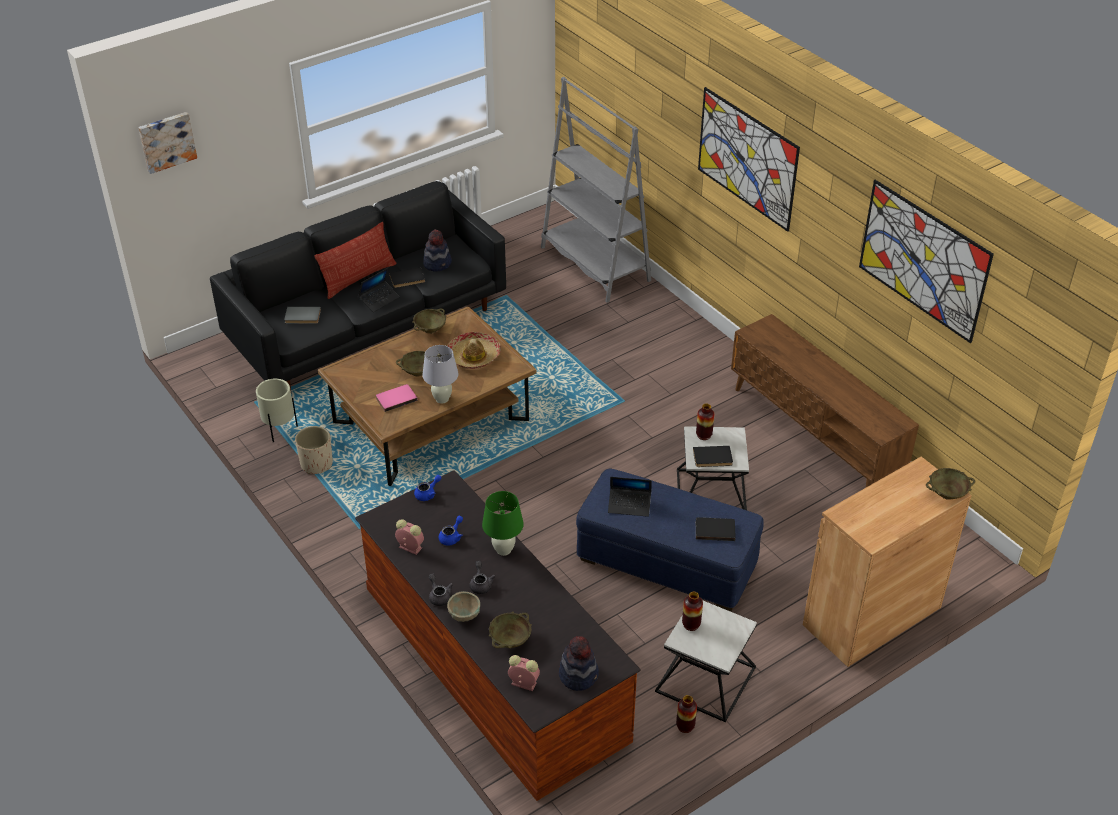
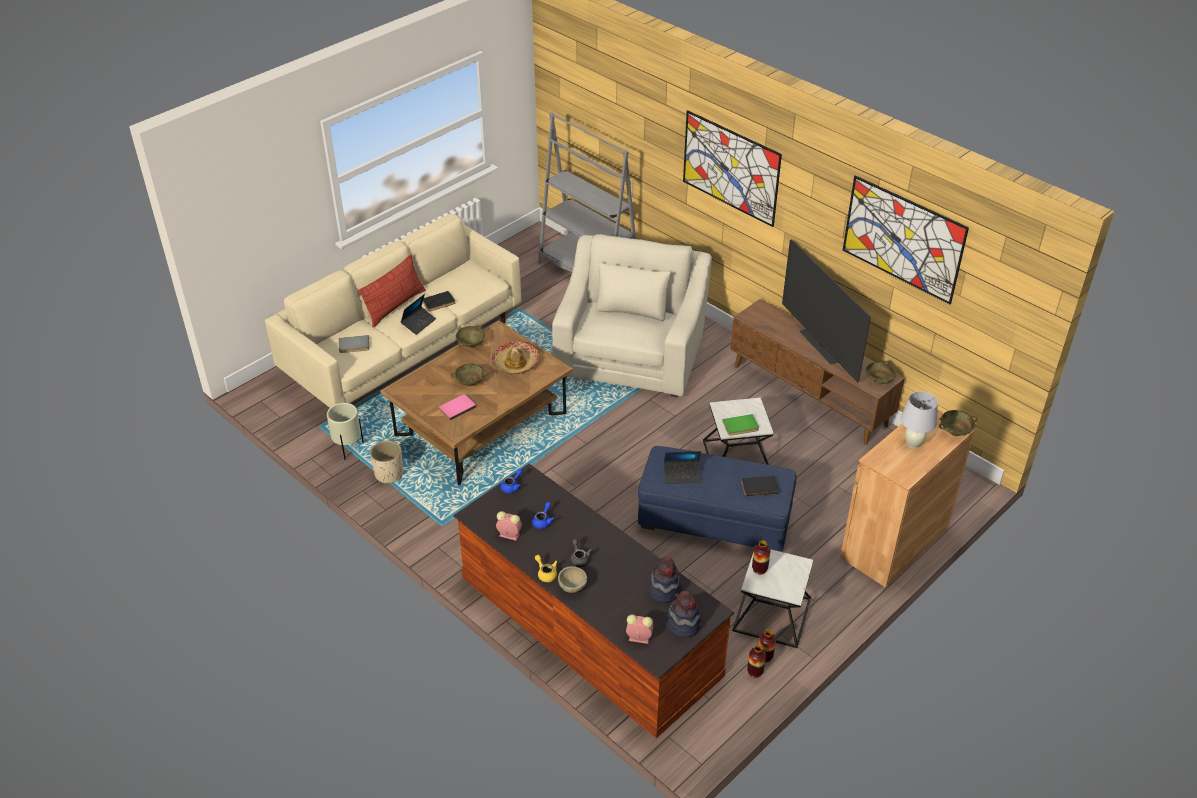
camera: 10 degrees left, 0 degrees up
(167, 141) = (220, 201): picture -> none
(369, 329) = (405, 350): black sofa -> beige sofa
(437, 263) = (462, 286): hat -> hat (665, 590)
(439, 596) = (546, 573): grey teapot -> yellow teapot
(442, 399) = (497, 403): white table lamp -> white table lamp (913, 444)
(503, 550) = (591, 526): green table lamp -> none
(510, 640) = (617, 603): beige bowl -> beige bowl (879, 380)
(620, 361) = (631, 353): none -> beige armchair
(704, 435) = (728, 408): vase -> vase (755, 672)
(712, 458) = (741, 427): black book -> green book
(827, 376) = (819, 346): none -> television

